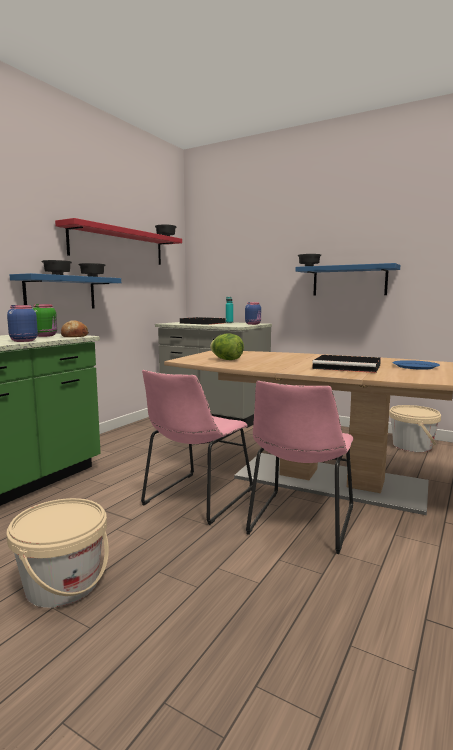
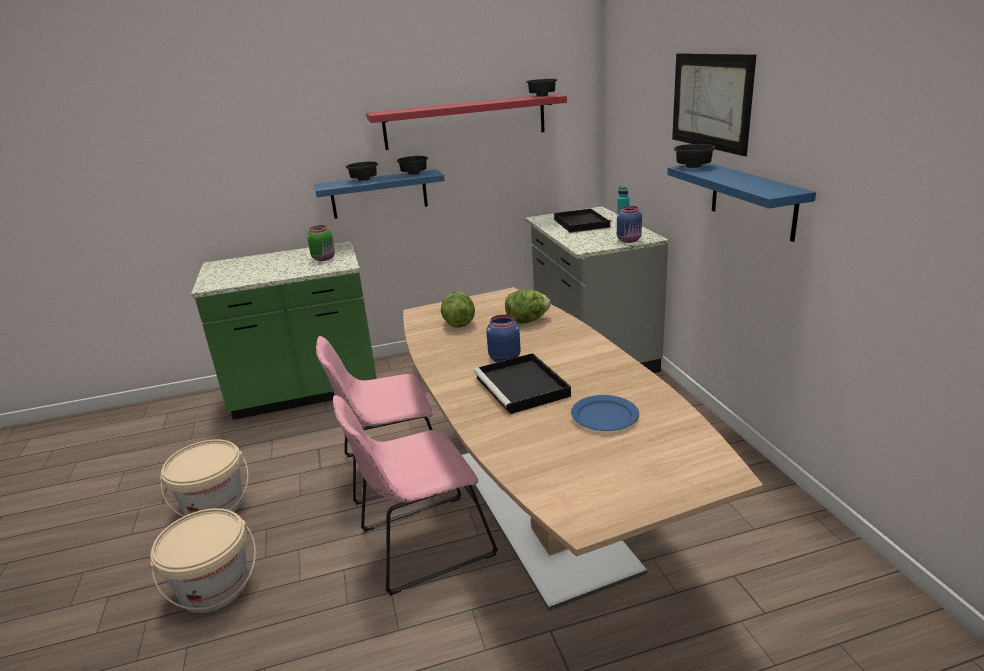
camera: 45 degrees right, 15 degrees up
(23, 341) = (277, 274): blue jar -> blue jar (504, 358)
(74, 336) = (339, 264): bread -> none
(266, 355) = (527, 321): none -> lettuce
(305, 233) = (710, 101): none -> picture
(412, 446) = (760, 506): beige bucket -> beige bucket (214, 587)

